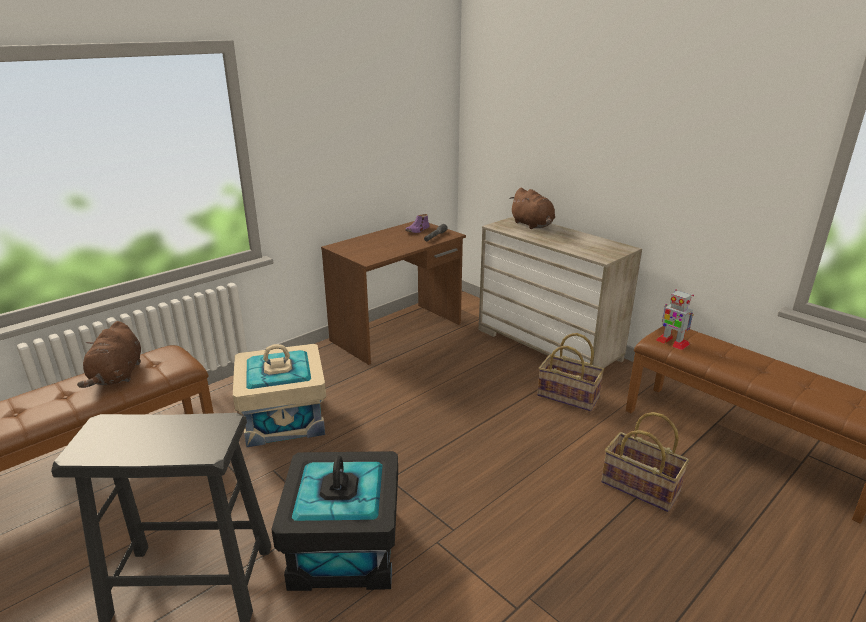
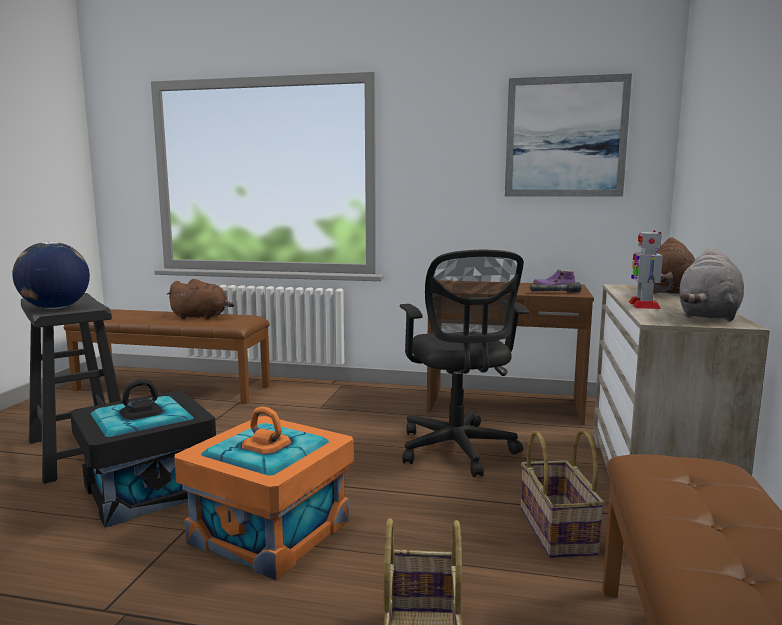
camera: 55 degrees right, 15 degrees down
(117, 376) = (202, 317): brown plush toy -> brown plush toy turned 135 degrees counterclockwise
(189, 445) = (55, 308): none -> globe
(284, 418) = (299, 412): beige storage box -> none
(398, 101) = (565, 137): none -> picture
(444, 381) = (457, 451): none -> black office chair
(477, 499) = (271, 531): none -> orange storage box
(603, 245) = (708, 316): none -> grey plush toy
(672, 342) = (659, 471): toy robot -> toy robot (643, 305)

